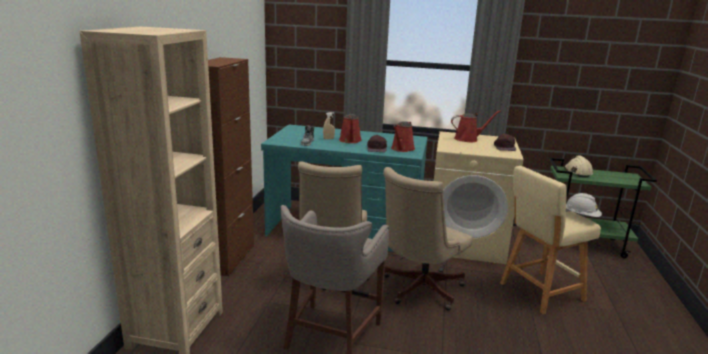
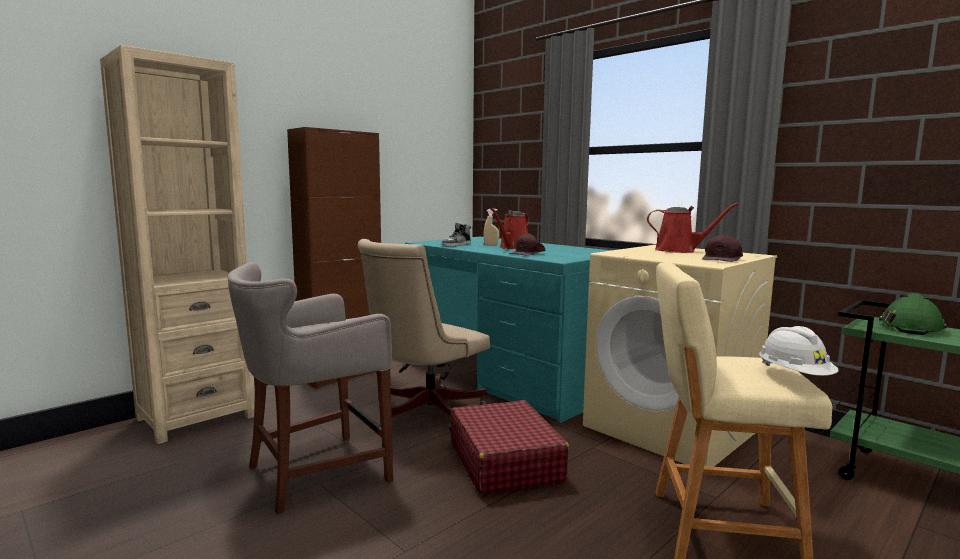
camera: 35 degrees right, 10 degrees down
(402, 149) = (561, 256): red watering can -> none
(418, 290) = (505, 461): beige office chair -> red suitcase
(577, 172) = (910, 327): beige hard hat -> green hard hat

